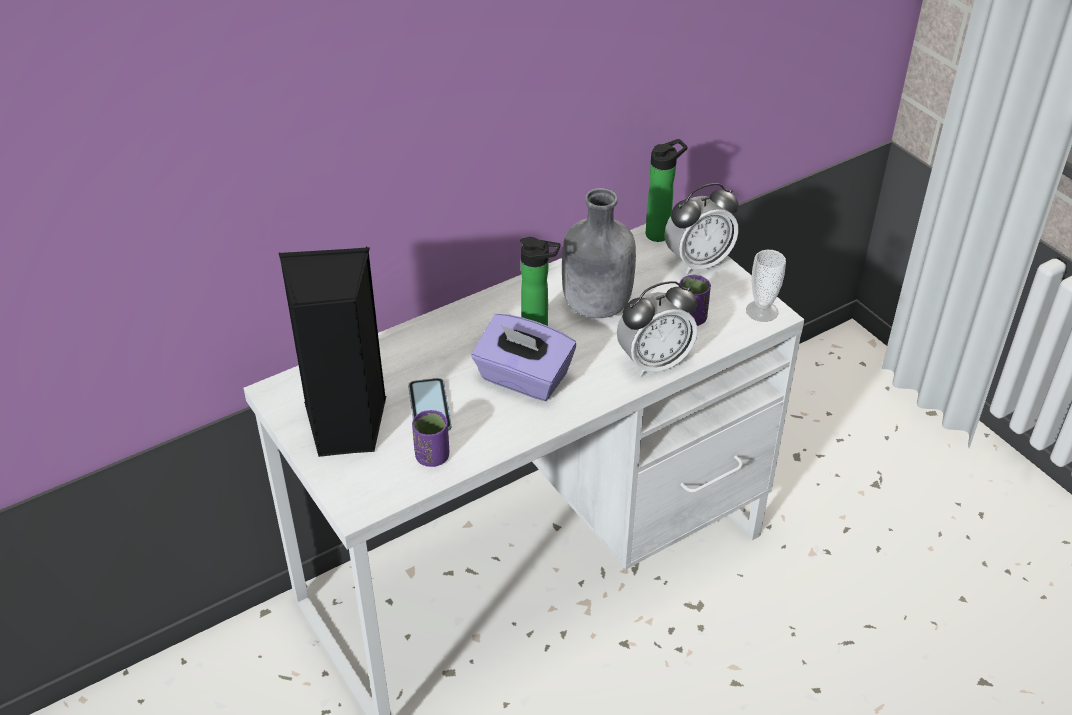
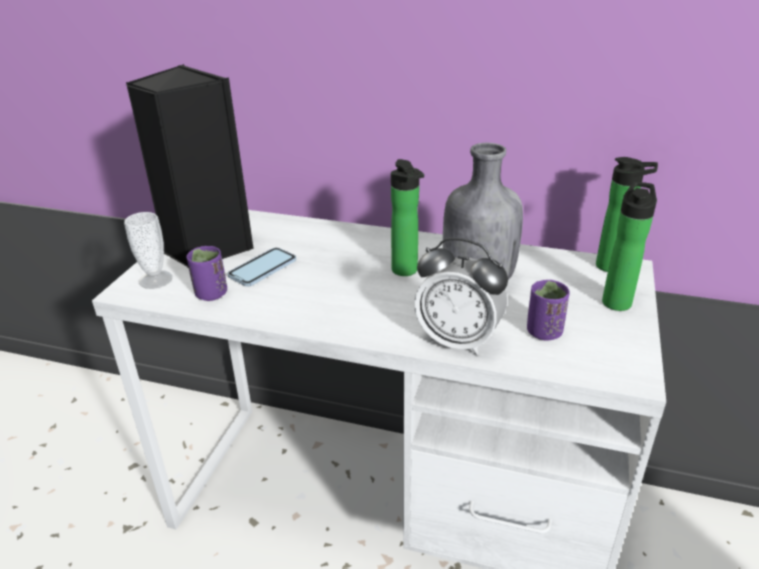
camera: 50 degrees right, 10 degrees down
(523, 378) = (346, 289): purple tissue box -> none
(698, 262) = (617, 300): alarm clock -> bottle
(762, 311) = (625, 367): cup -> cup (155, 279)

